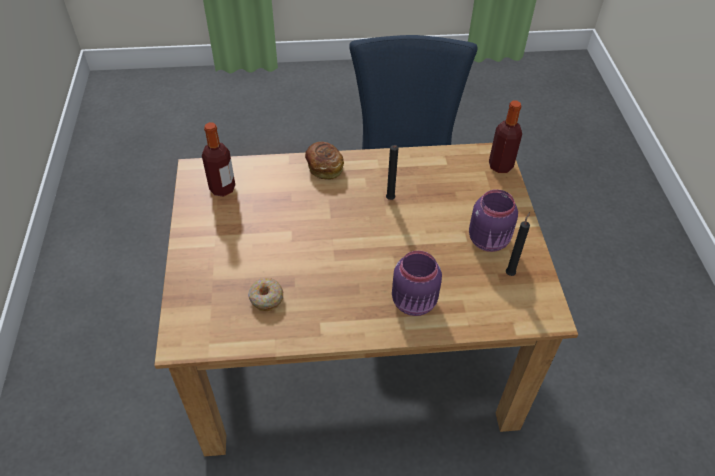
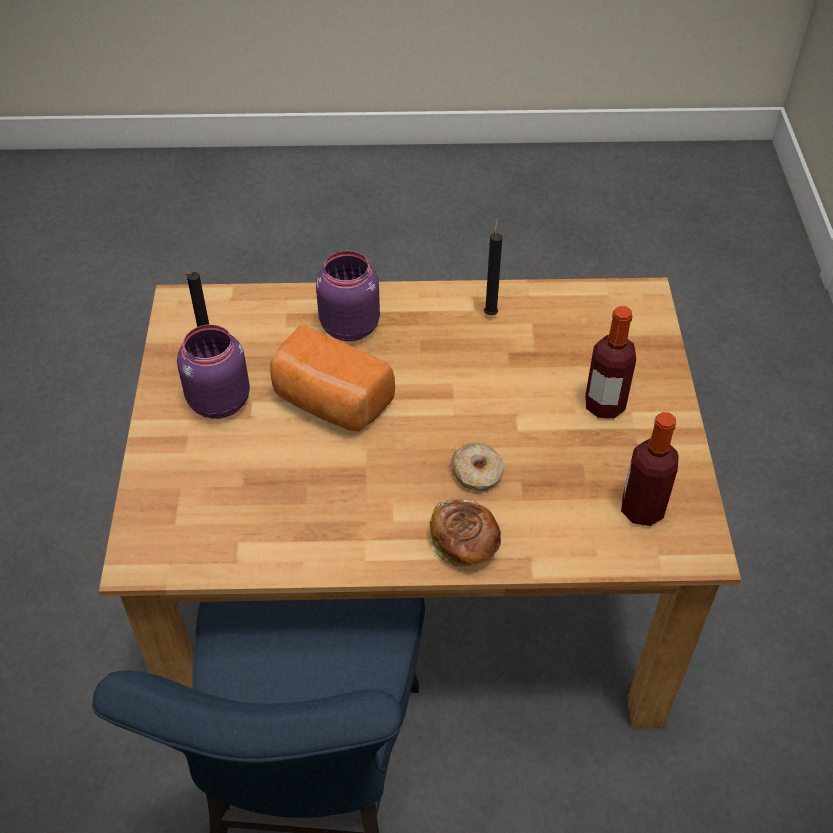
camera: 175 degrees left, 0 degrees up
(266, 298) = (545, 339): donut -> donut (477, 473)
(390, 200) = (356, 474): black candle -> black candle (491, 313)
(415, 242) = (330, 402): none -> bread
(500, 166) = (141, 533): bottle -> bottle (604, 405)

